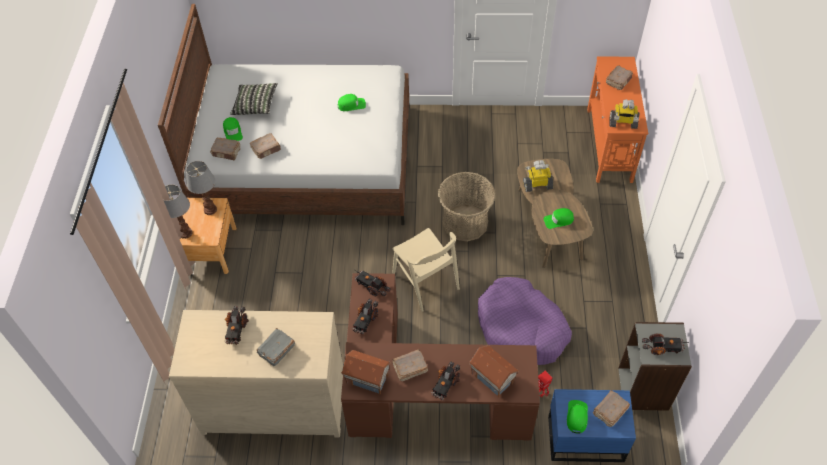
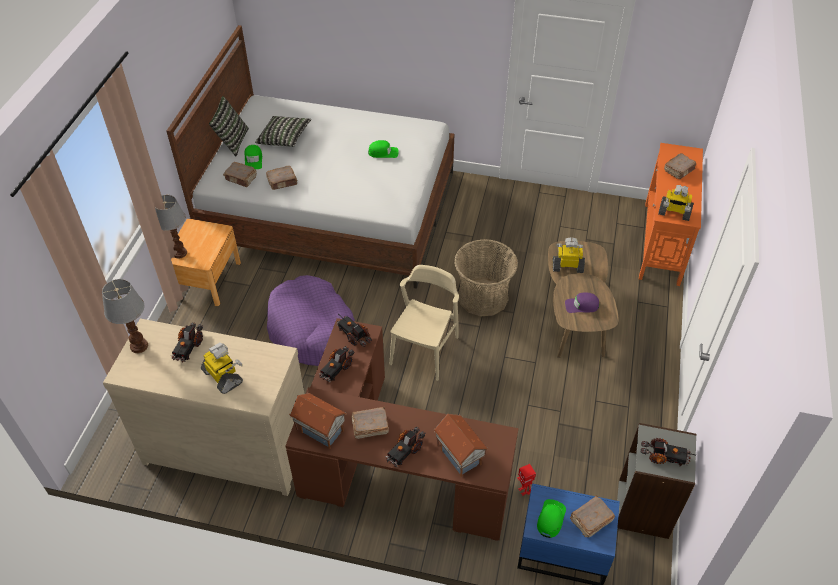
camera: 10 degrees right, 5 degrees down
(206, 116) = (232, 141): none -> pillow
(211, 210) = (212, 235): table lamp -> table lamp (139, 346)
(276, 350) = (223, 376): grey book -> toy robot
(426, 282) = (424, 350): beige chair -> beige chair turned 135 degrees counterclockwise
(521, 328) = (518, 417): purple dog bed -> purple dog bed (312, 330)
(558, 220) = (581, 306): green cap -> purple cap

